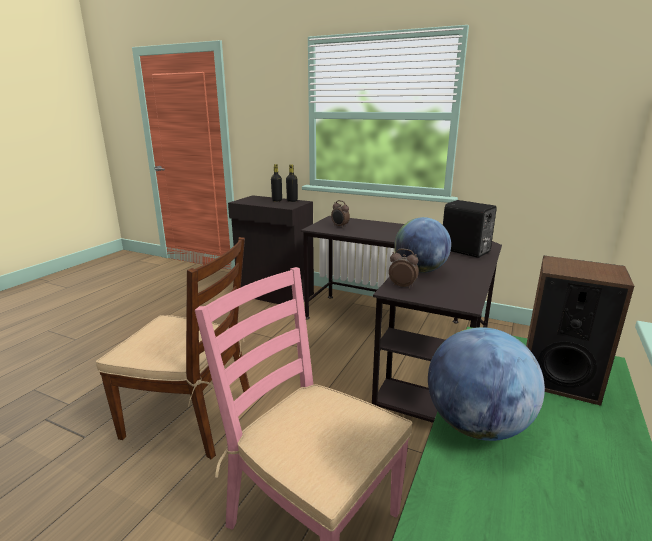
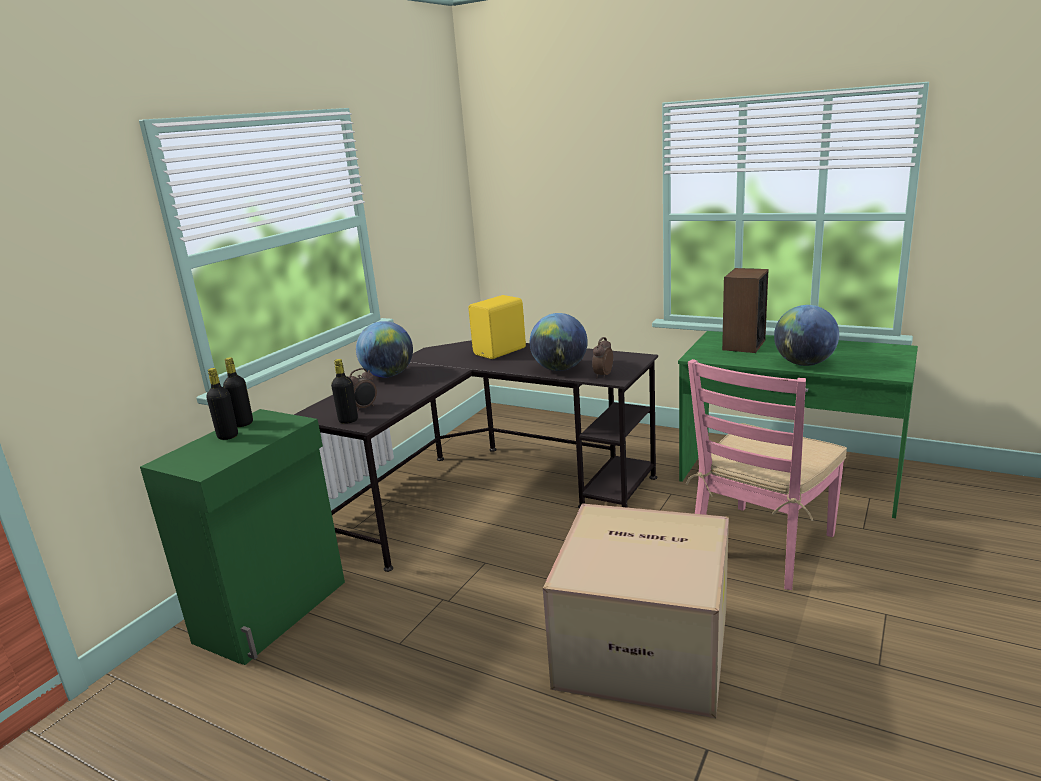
camera: 85 degrees left, 0 degrees up
(191, 417) = (646, 646): brown chair -> cardboard box
(275, 295) = (274, 611): black cabinet -> green cabinet
(320, 225) = (348, 420): none -> black bottle
(400, 227) = (388, 375): none -> globe
(465, 251) = (501, 351): black speaker -> yellow speaker

